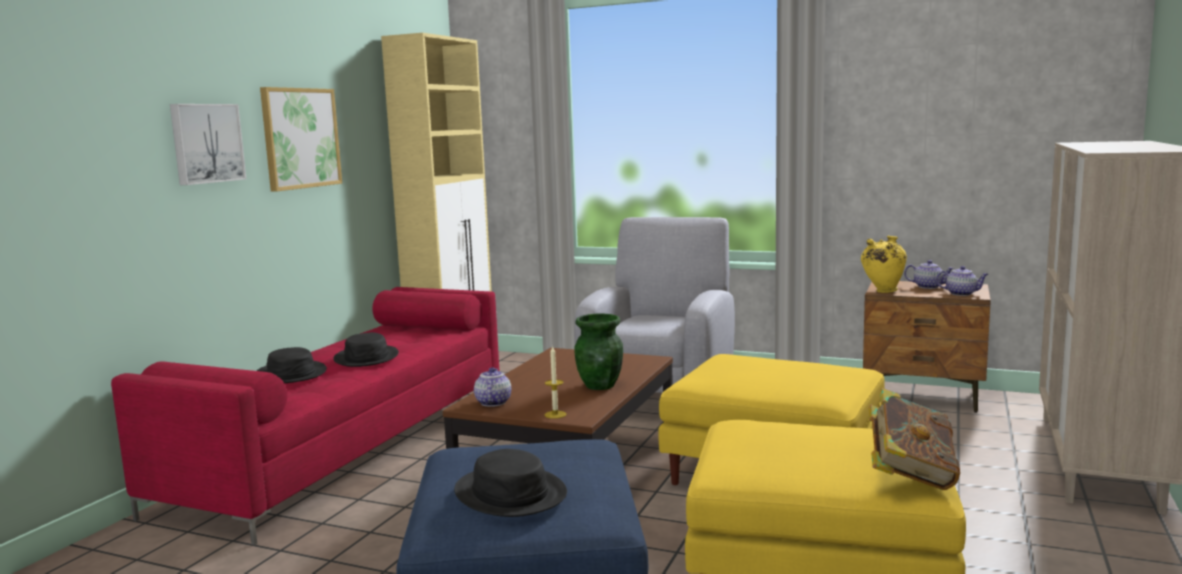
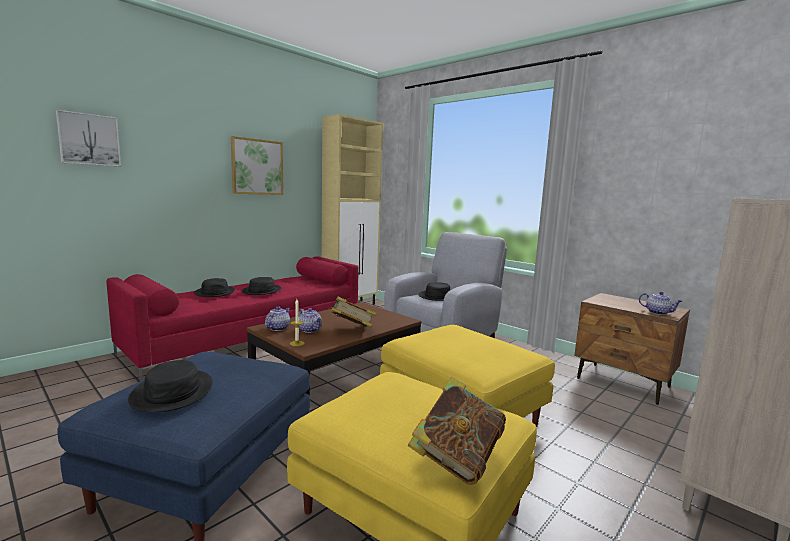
camera: 20 degrees right, 0 degrees up
(206, 143) = (189, 162): picture -> picture (89, 139)
(600, 385) = (351, 330): green vase -> book
(654, 320) = (437, 296): none -> black hat
(882, 291) = (597, 301): yellow vase -> none
(928, 287) = (637, 304): teapot -> teapot (310, 330)

